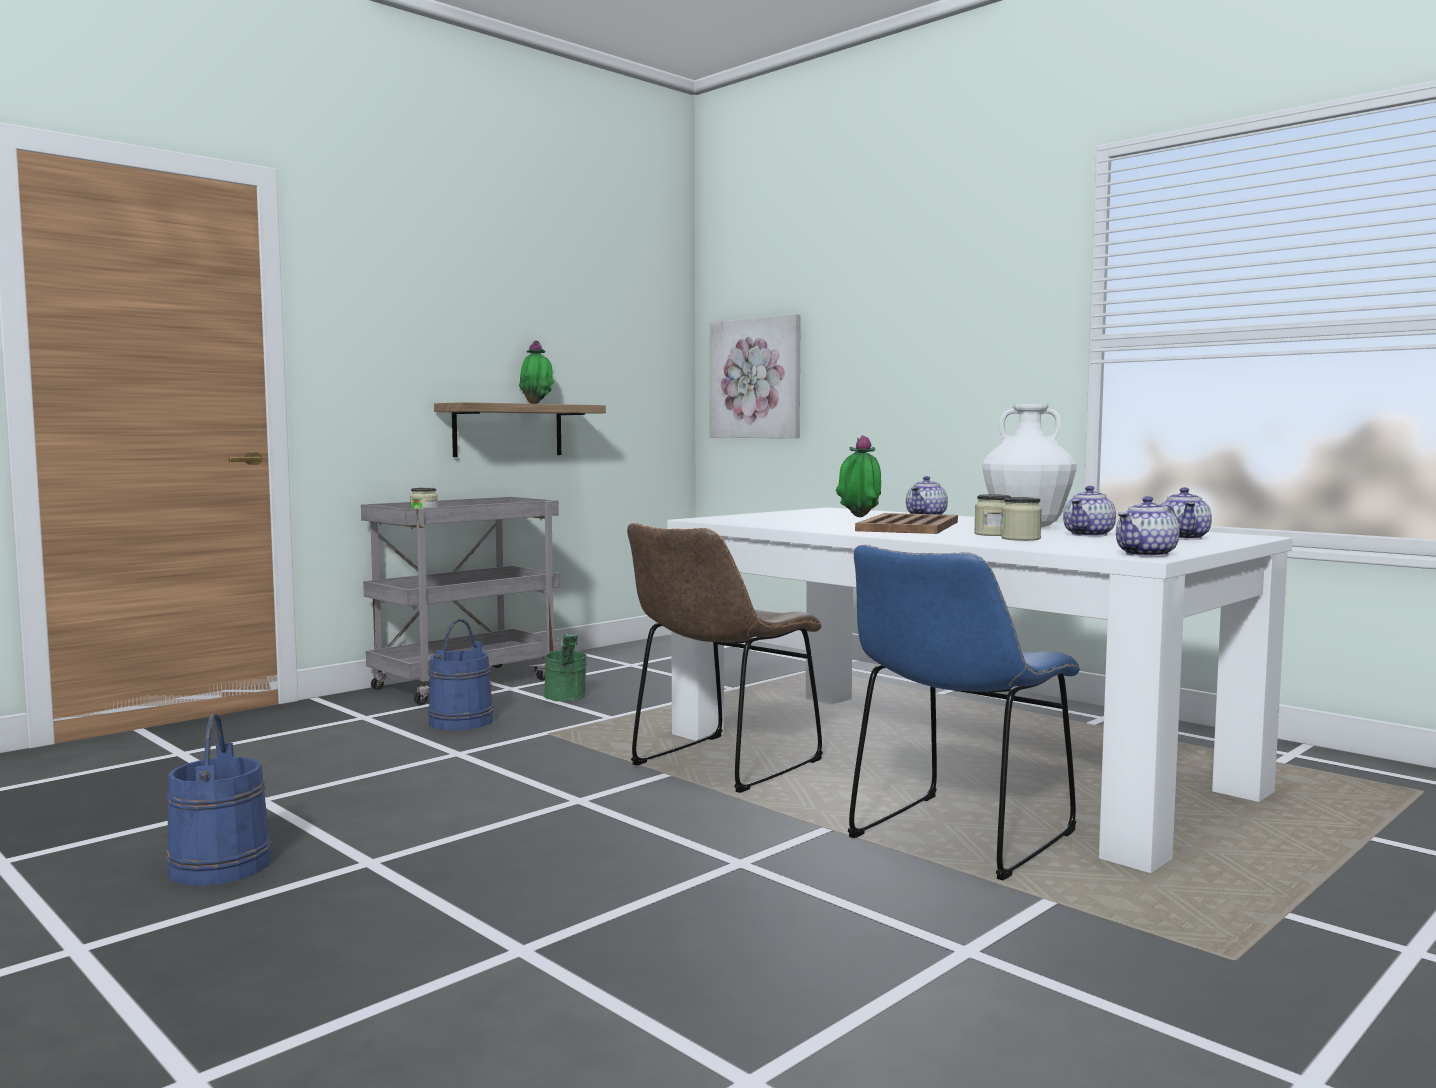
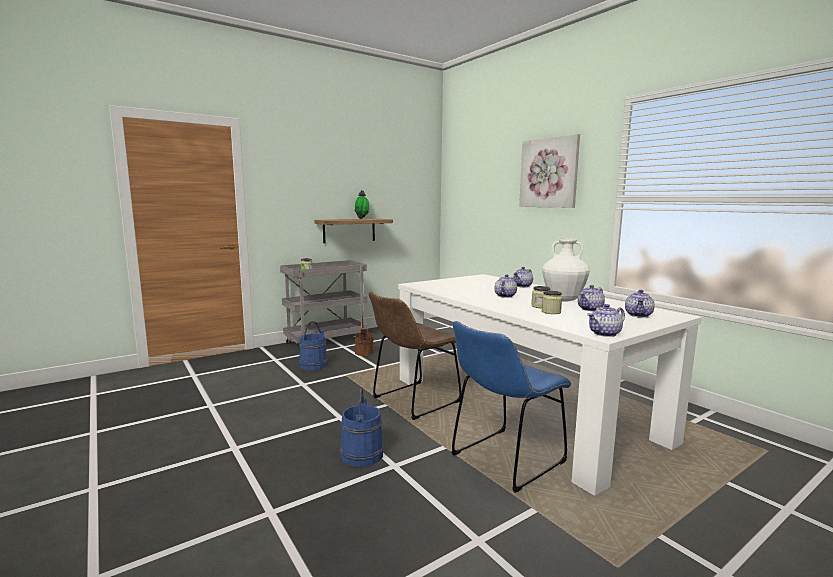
camera: 10 degrees right, 5 degrees up
(219, 866) = (173, 444): blue bucket -> blue bucket (361, 454)
(566, 698) = (364, 354): green bucket -> brown bucket
(756, 378) = (465, 205): picture -> picture (549, 173)
(859, 517) = (488, 285): potted plant -> none
(908, 526) = (504, 296): brown tray -> teapot

